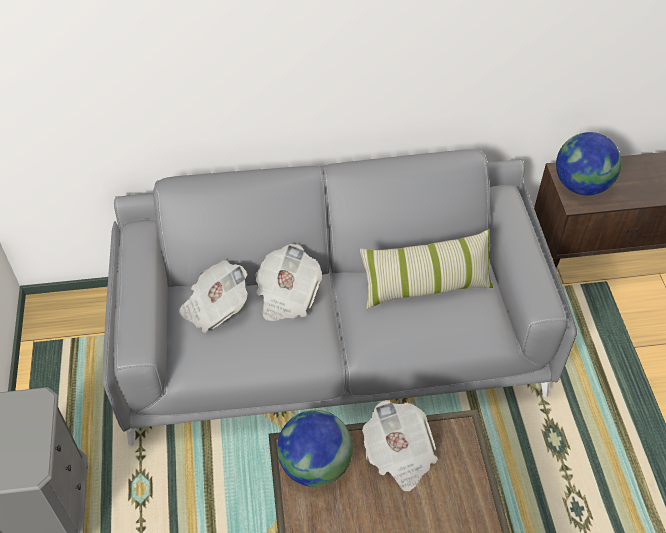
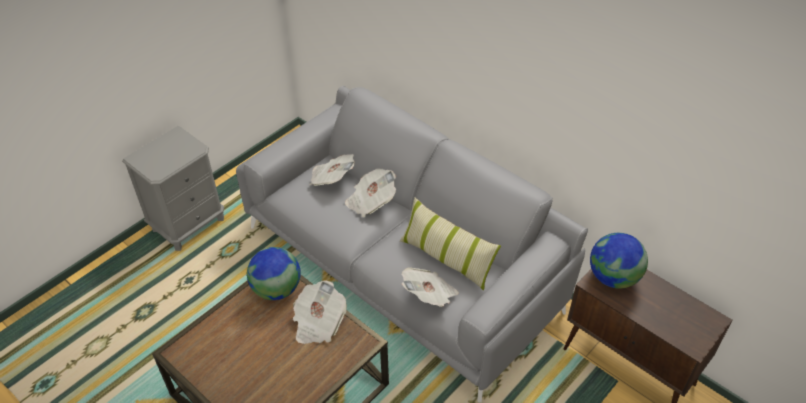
camera: 50 degrees right, 5 degrees down
(460, 333) = (430, 295): none -> newspaper

